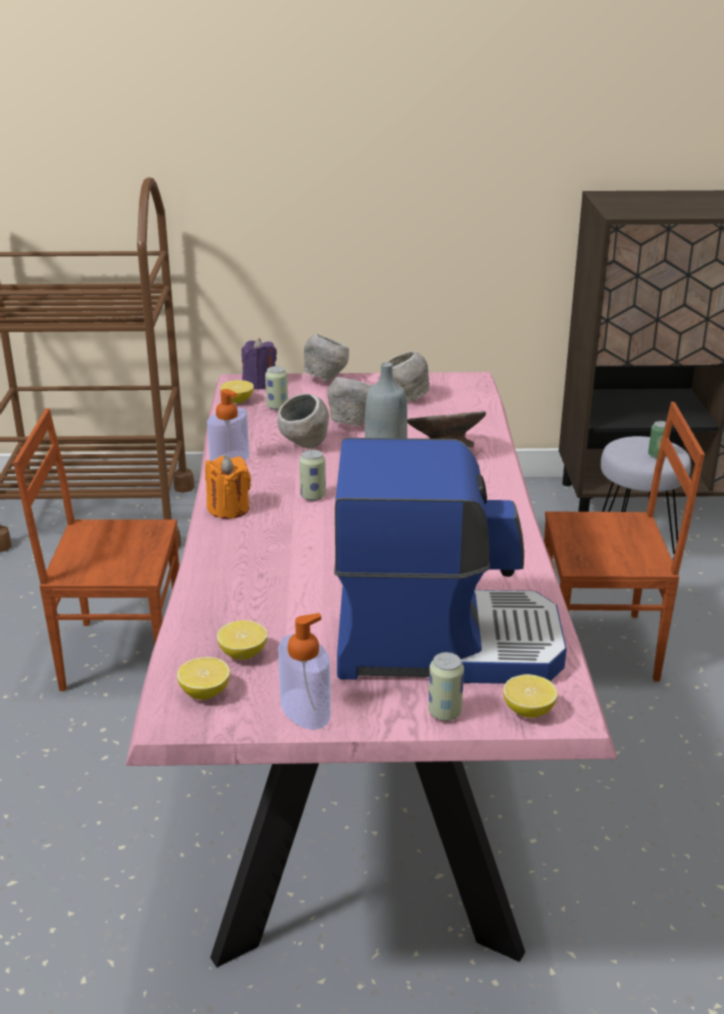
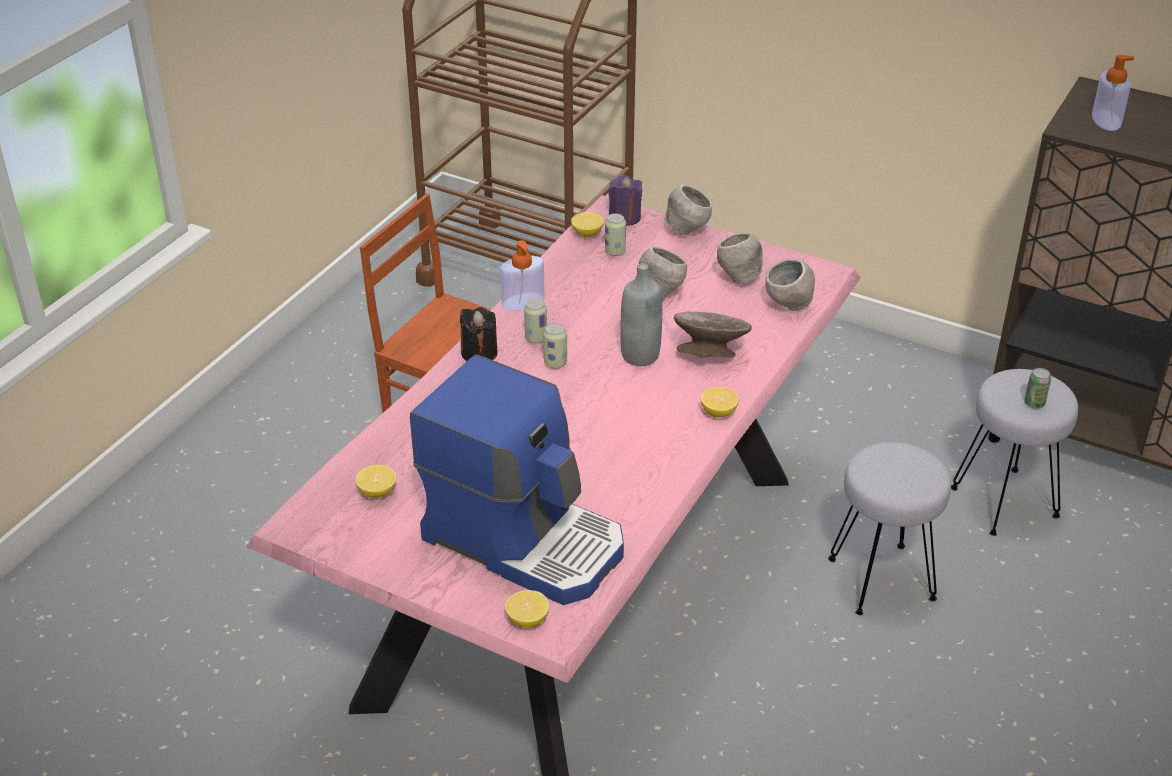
camera: 30 degrees right, 10 degrees up
(205, 692) = (327, 513): lemon -> lemon (718, 412)
(228, 509) = (479, 353): orange candle -> black candle
(304, 446) = (597, 306): grey bowl -> grey bowl (789, 306)
(305, 709) = (379, 554): soap dispenser -> soap dispenser (1106, 120)
(444, 712) = (469, 596): can -> can (536, 338)
(600, 647) = (881, 580): brown chair -> grey stool

